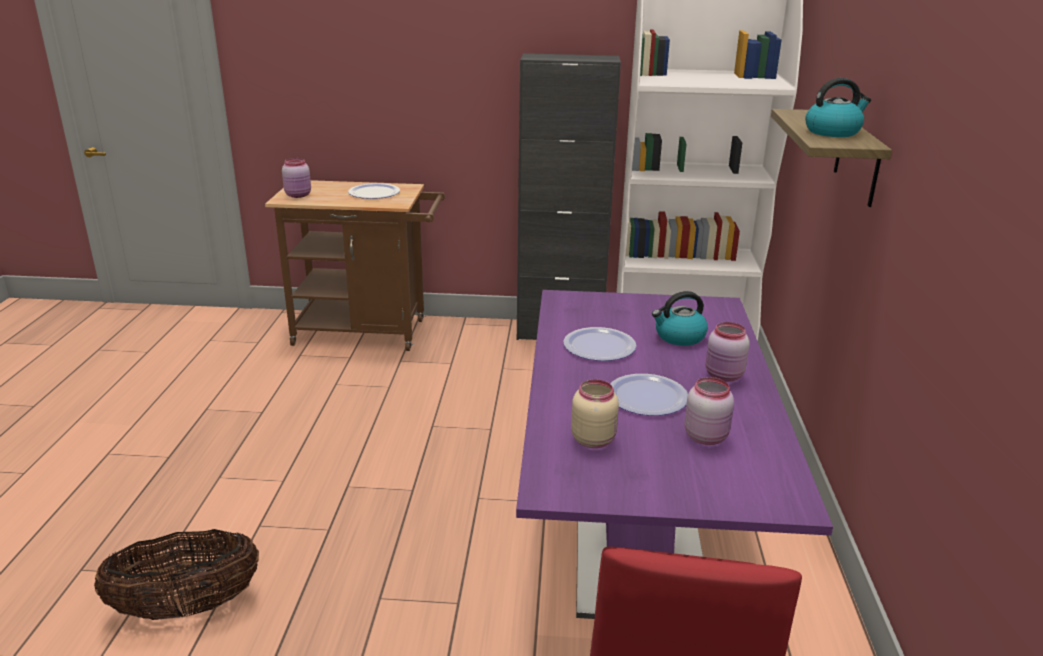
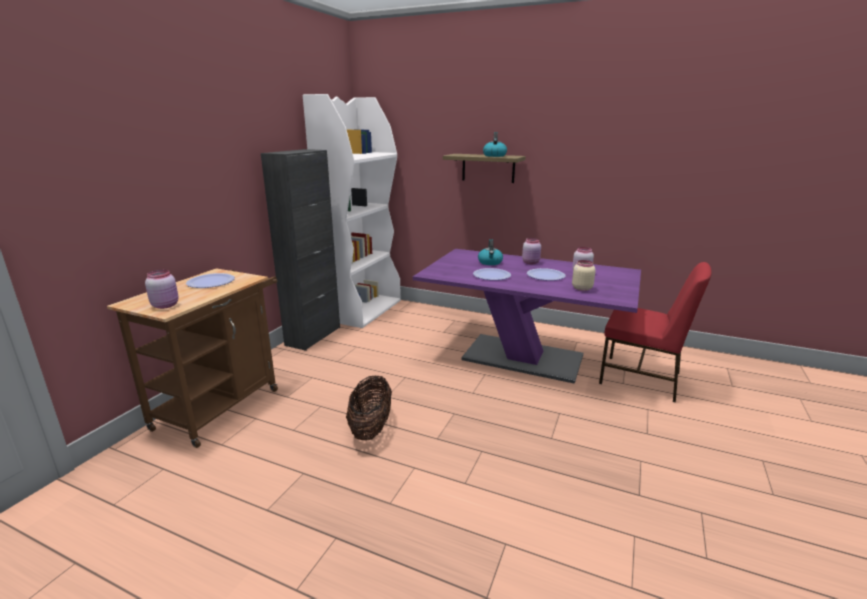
camera: 70 degrees left, 5 degrees down
(187, 607) = (546, 524): basket -> basket (371, 427)

